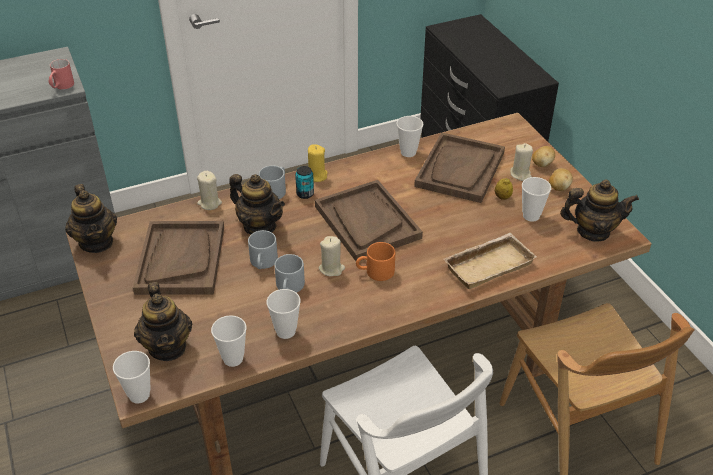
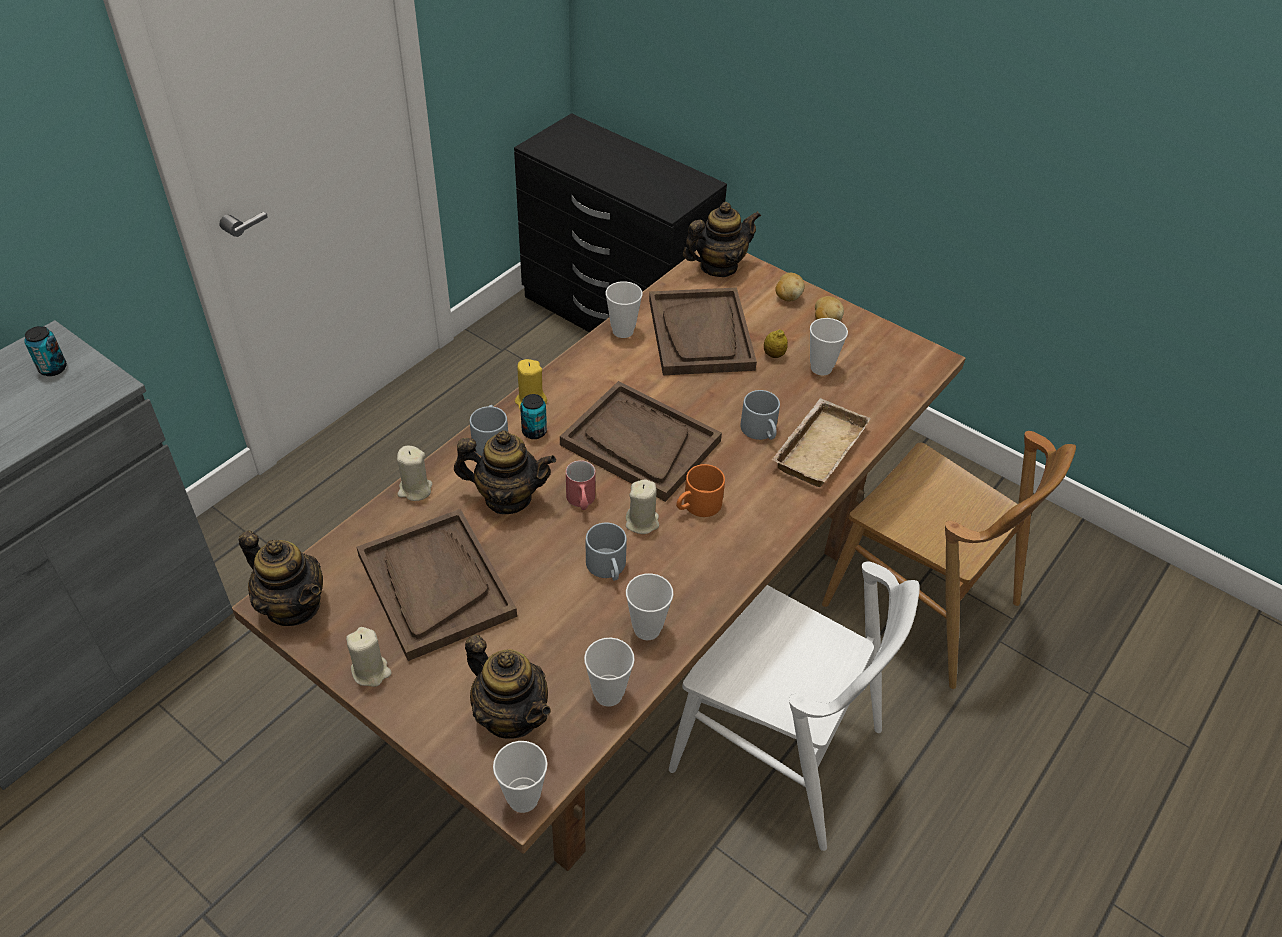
camera: 30 degrees left, 5 degrees up
(47, 70) = (53, 368): none -> can
(62, 87) = (100, 389): red mug -> red mug (581, 502)
(263, 263) = (550, 547): grey mug -> grey mug (761, 431)
(520, 174) = (773, 318): beige candle -> beige candle (371, 671)
(593, 231) = (899, 364): teapot -> teapot (718, 267)

